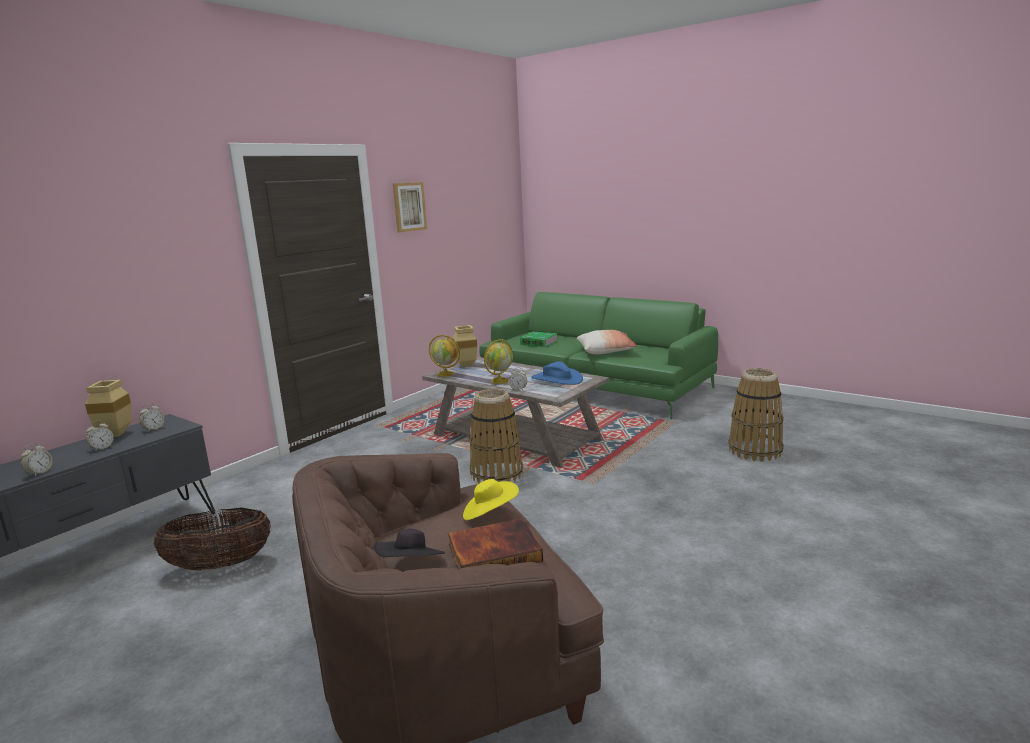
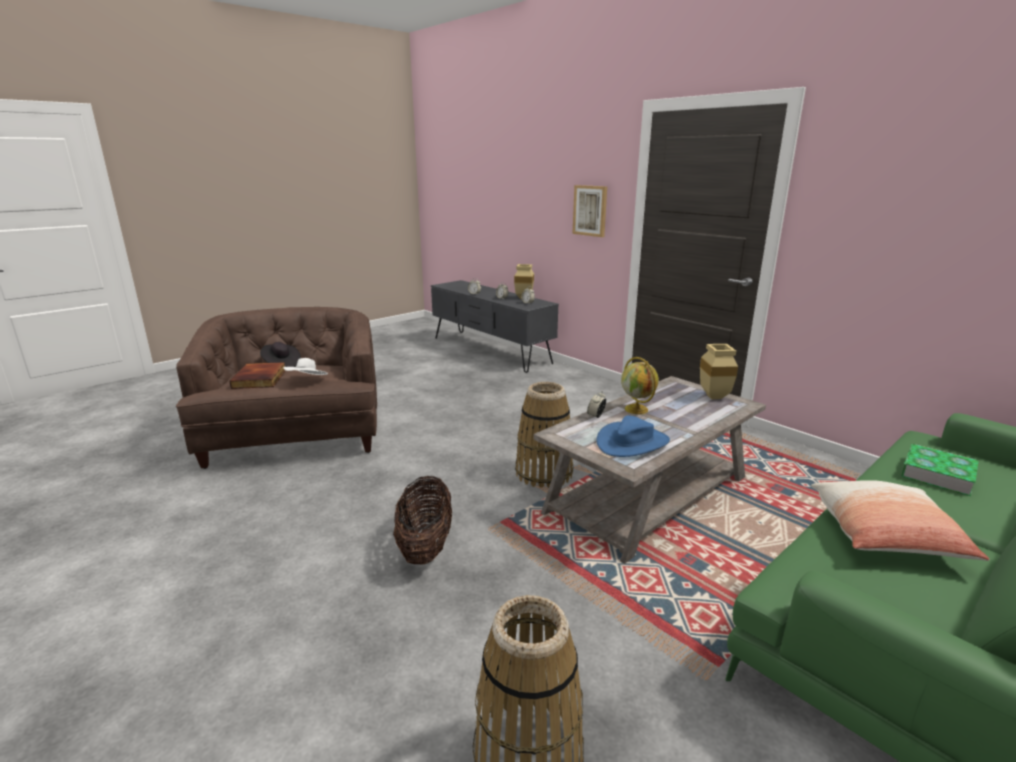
camera: 100 degrees right, 5 degrees up
(219, 565) = (455, 379): basket -> basket (425, 546)
(409, 207) = (862, 178): picture -> picture (590, 210)
(446, 374) = (674, 386): globe -> none
(490, 514) = (307, 381): yellow hat -> white hat

